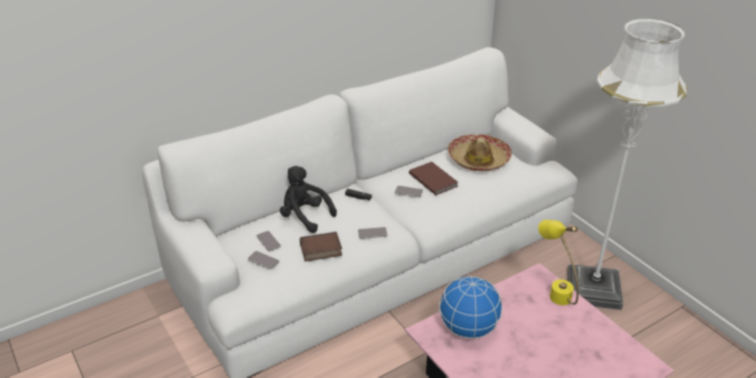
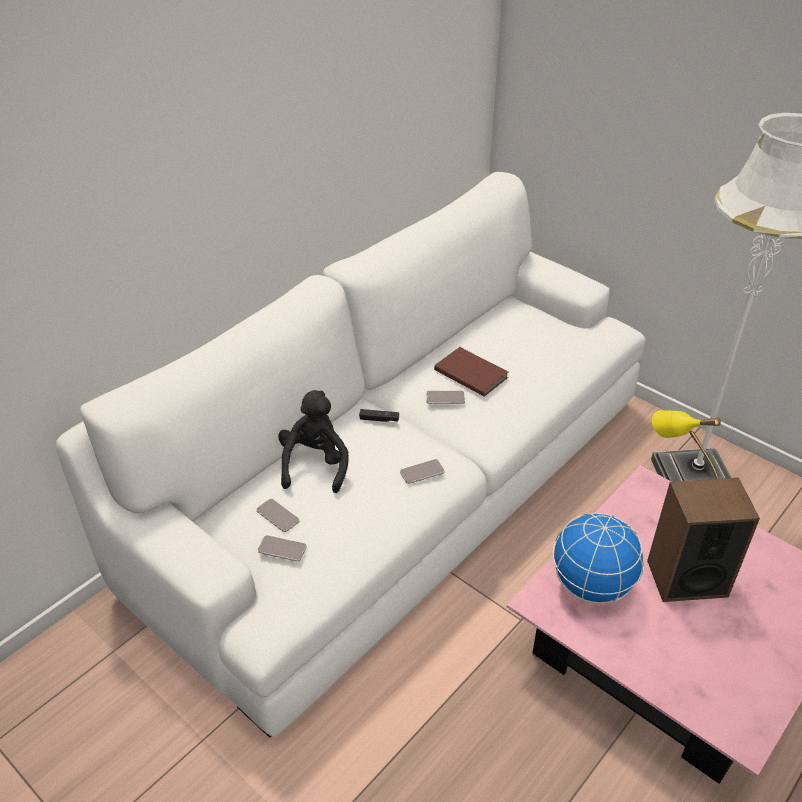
camera: 15 degrees left, 5 degrees up
(304, 217) = (315, 465): black plush toy -> black plush toy turned 75 degrees clockwise
(320, 251) = (360, 515): book -> none
(478, 160) = (517, 333): hat -> none
(538, 338) = (686, 578): none -> speaker

